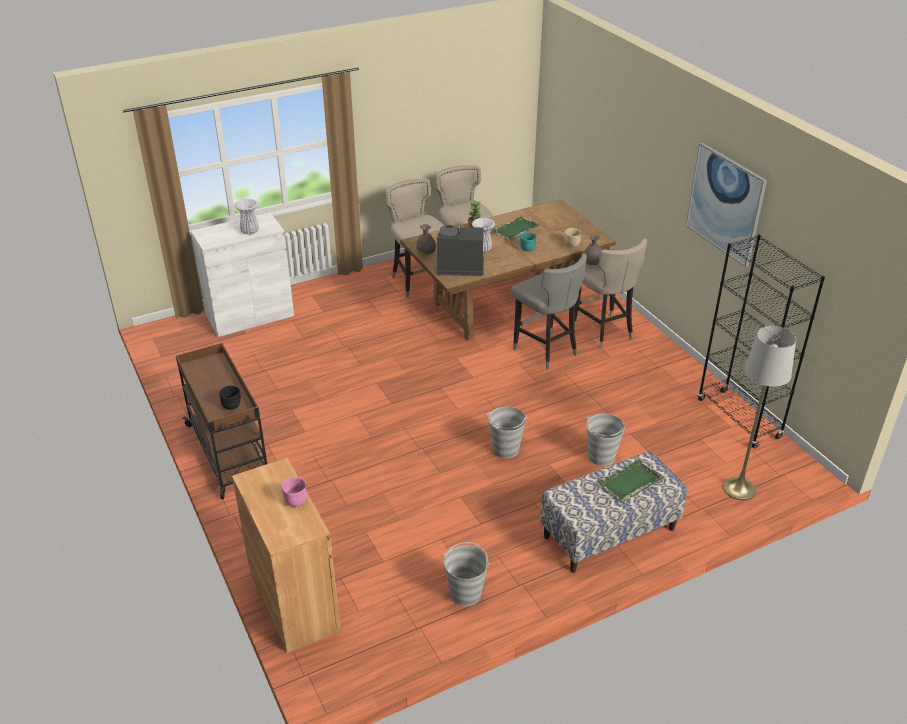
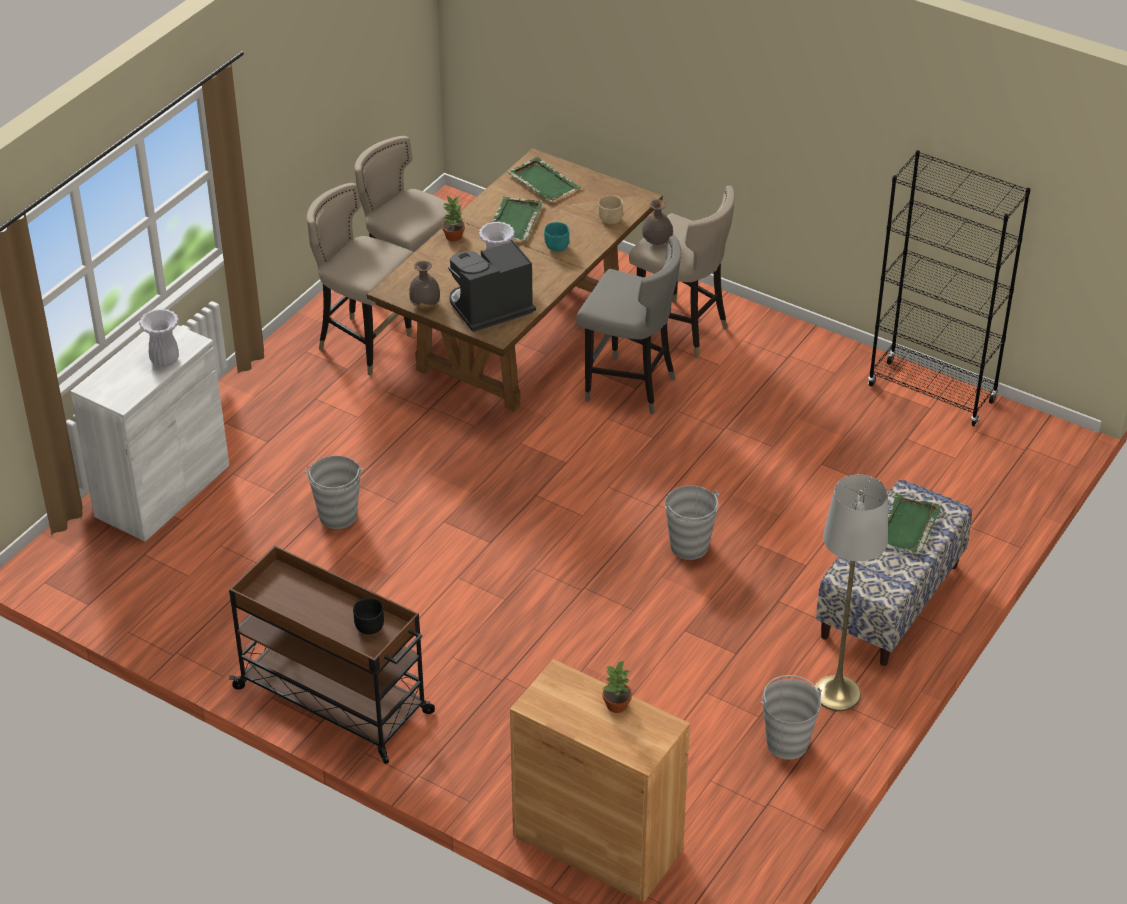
camera: 30 degrees left, 5 degrees up
(295, 501) = (616, 705): pink bowl -> potted plant
(550, 216) = (543, 182): none -> green tray
(601, 457) = (810, 509): grey bucket -> grey bucket (338, 516)
(725, 204) = (848, 116): picture -> none
(739, 489) = (992, 485): grey floor lamp -> grey floor lamp (837, 693)

